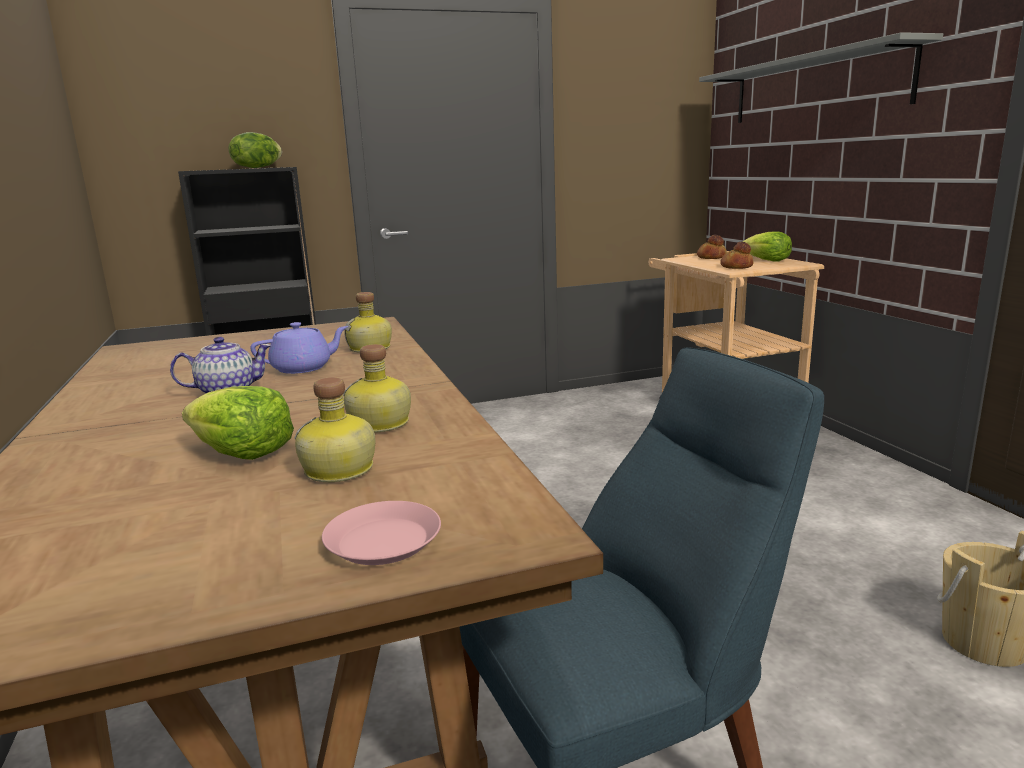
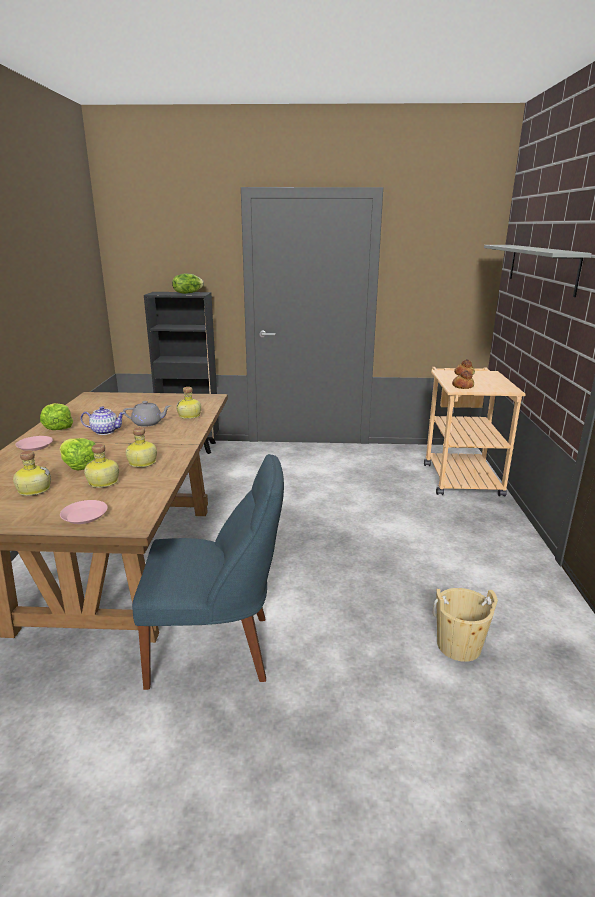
camera: 20 degrees right, 5 degrees up
(85, 438) = (35, 446): none -> pink plate
(175, 517) = (33, 489): none -> bottle
(303, 368) = (148, 423): purple teapot -> grey teapot
(767, 261) = (493, 383): lettuce -> lettuce (57, 427)

